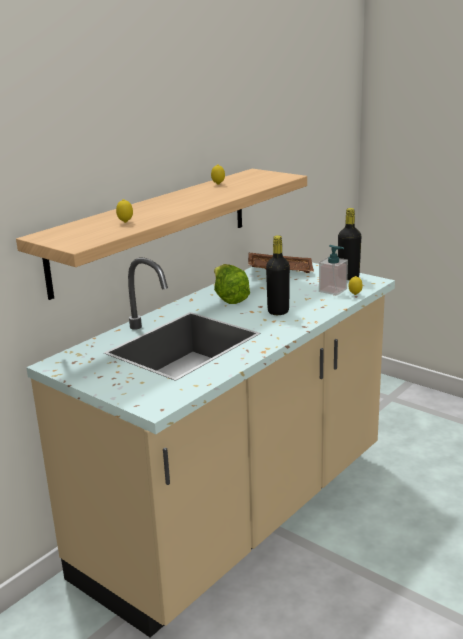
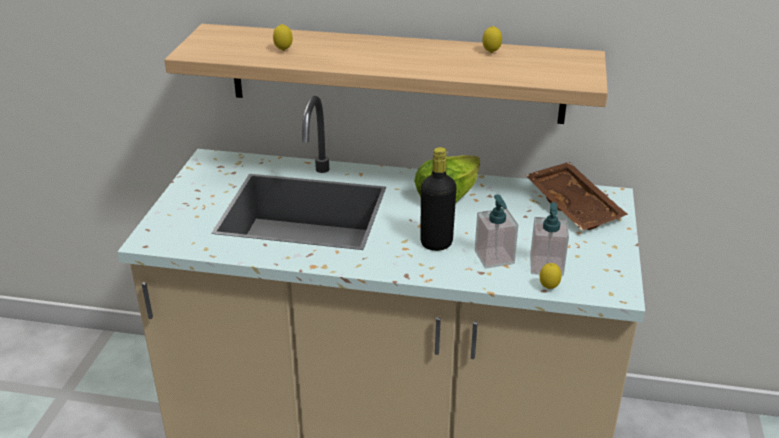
camera: 60 degrees right, 10 degrees up
(310, 300) = (494, 257): none -> soap dispenser
(348, 277) = (609, 266): black bottle -> none

